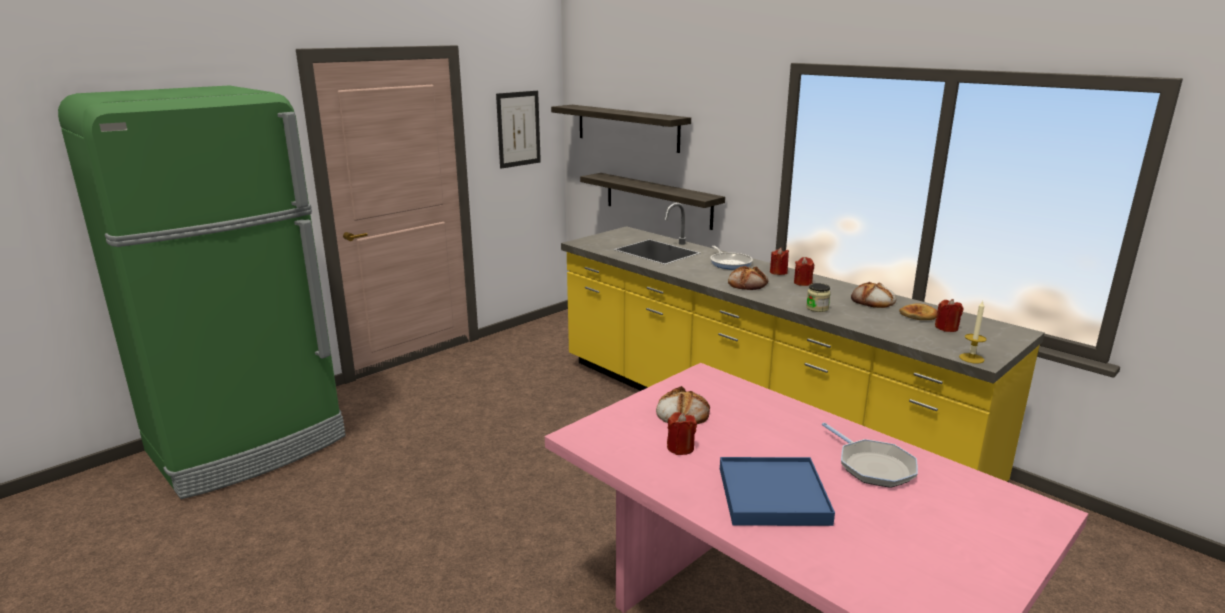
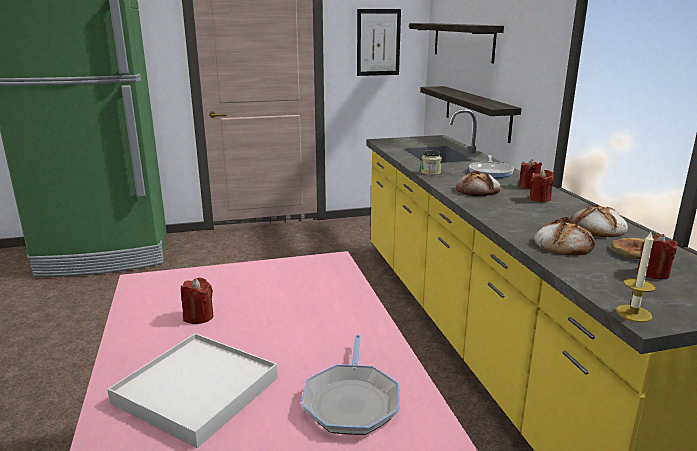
camera: 30 degrees right, 0 degrees up
(682, 412) = (255, 287): bread -> bread (563, 244)
(772, 496) = (196, 391): blue tray -> white tray
(817, 308) = (514, 223): jar -> jar (430, 172)

